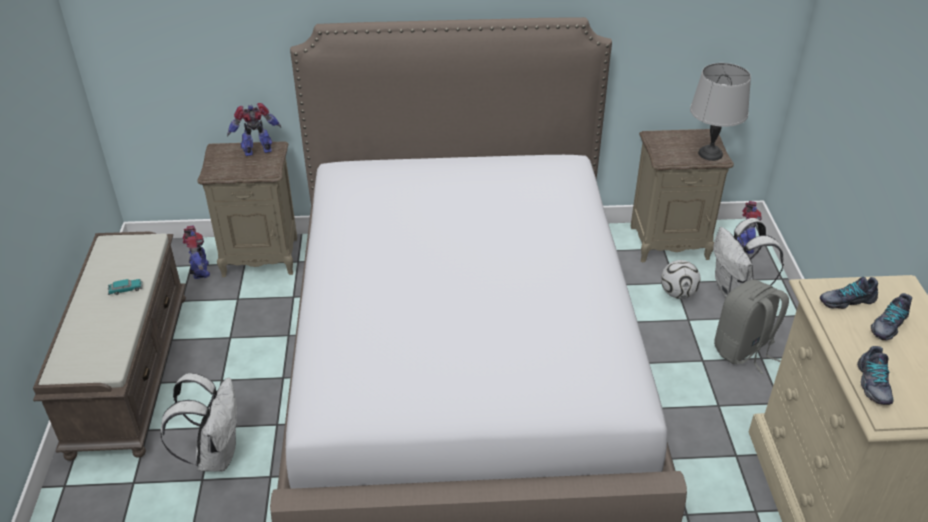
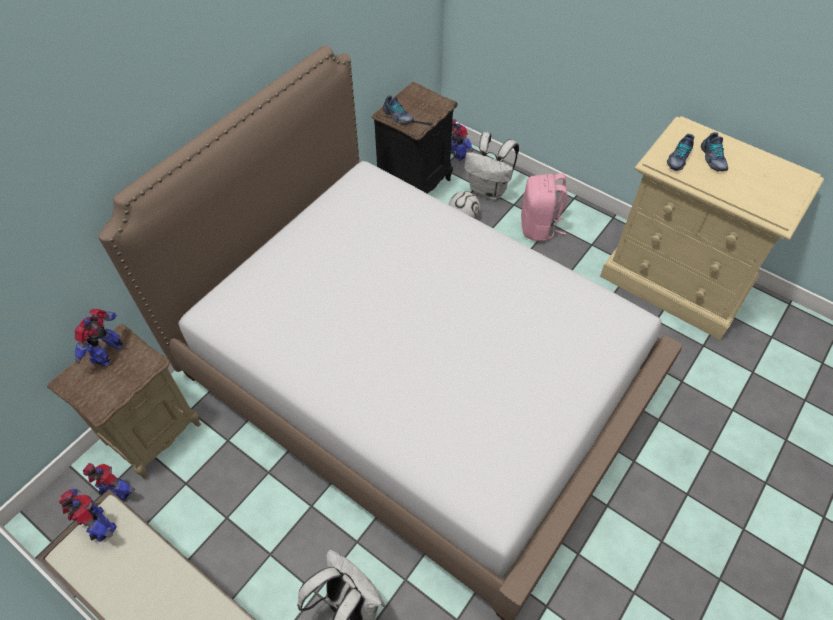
camera: 50 degrees left, 15 degrees up
(125, 289) = (156, 575): toy car -> none
(139, 243) = (99, 525): none -> toy robot
(669, 243) = (416, 185): beige nightstand -> black nightstand
(709, 154) = (435, 104): grey table lamp -> none
(743, 350) = (538, 227): grey backpack -> pink backpack
(872, 384) = (754, 203): shoe -> shoe (397, 116)

